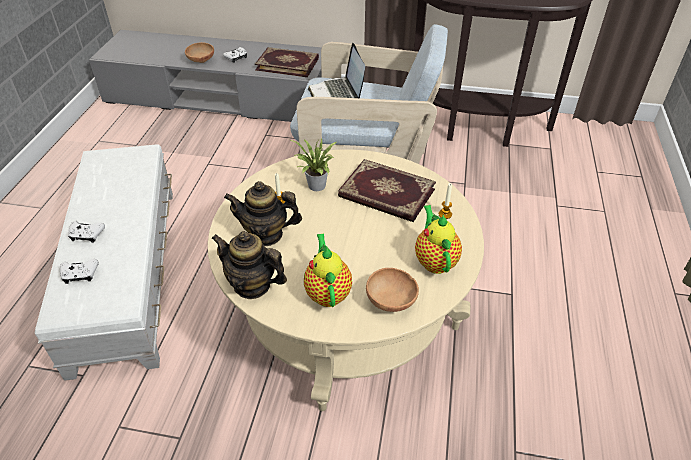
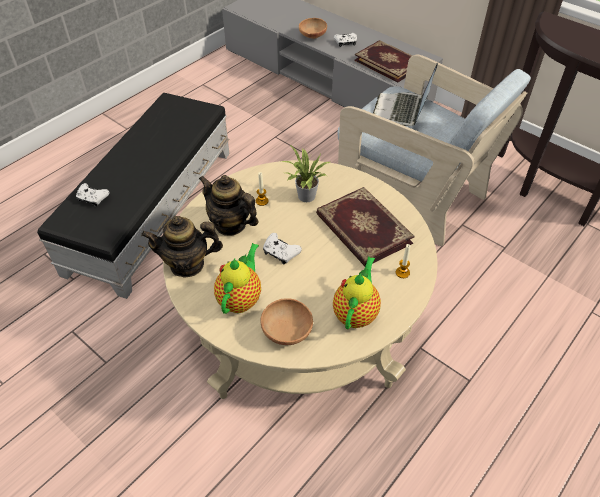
camera: 30 degrees right, 5 degrees up
(87, 235) = (118, 167): white game controller -> white game controller (280, 253)
(127, 272) = (153, 209): white ottoman -> black ottoman
(252, 285) = (187, 264): teapot -> teapot turned 60 degrees counterclockwise

